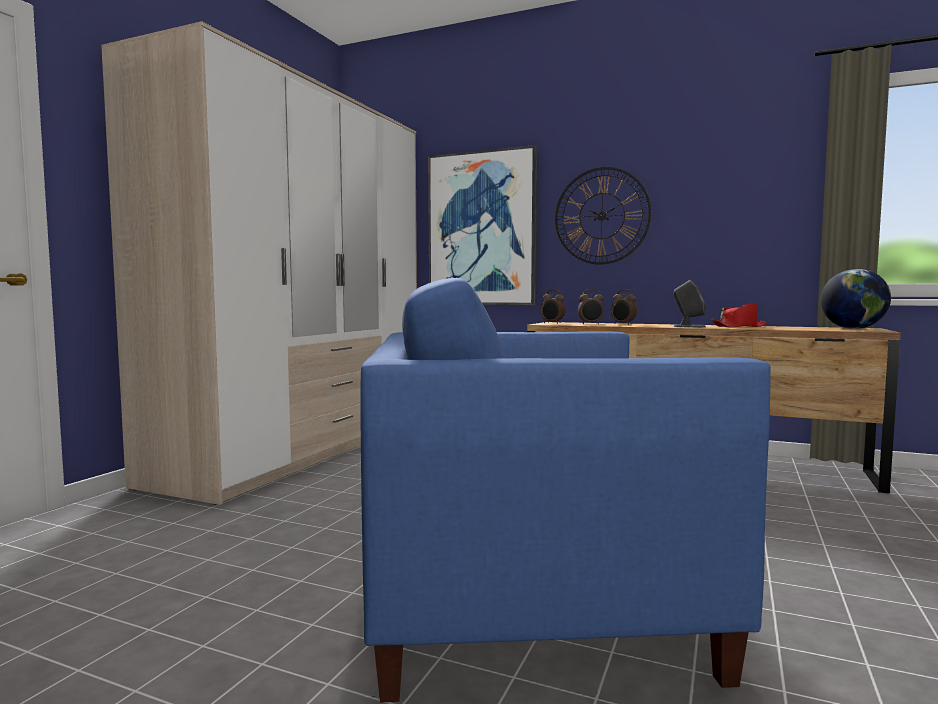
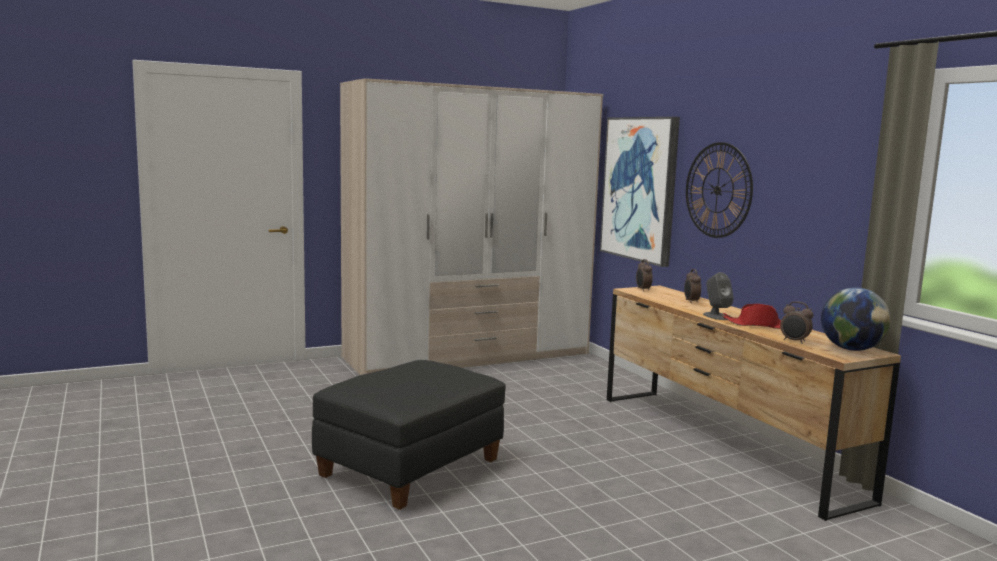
camera: 40 degrees right, 5 degrees up
(530, 591) = (410, 468): blue armchair -> black ottoman
(590, 324) = (665, 296): alarm clock -> alarm clock (794, 341)

